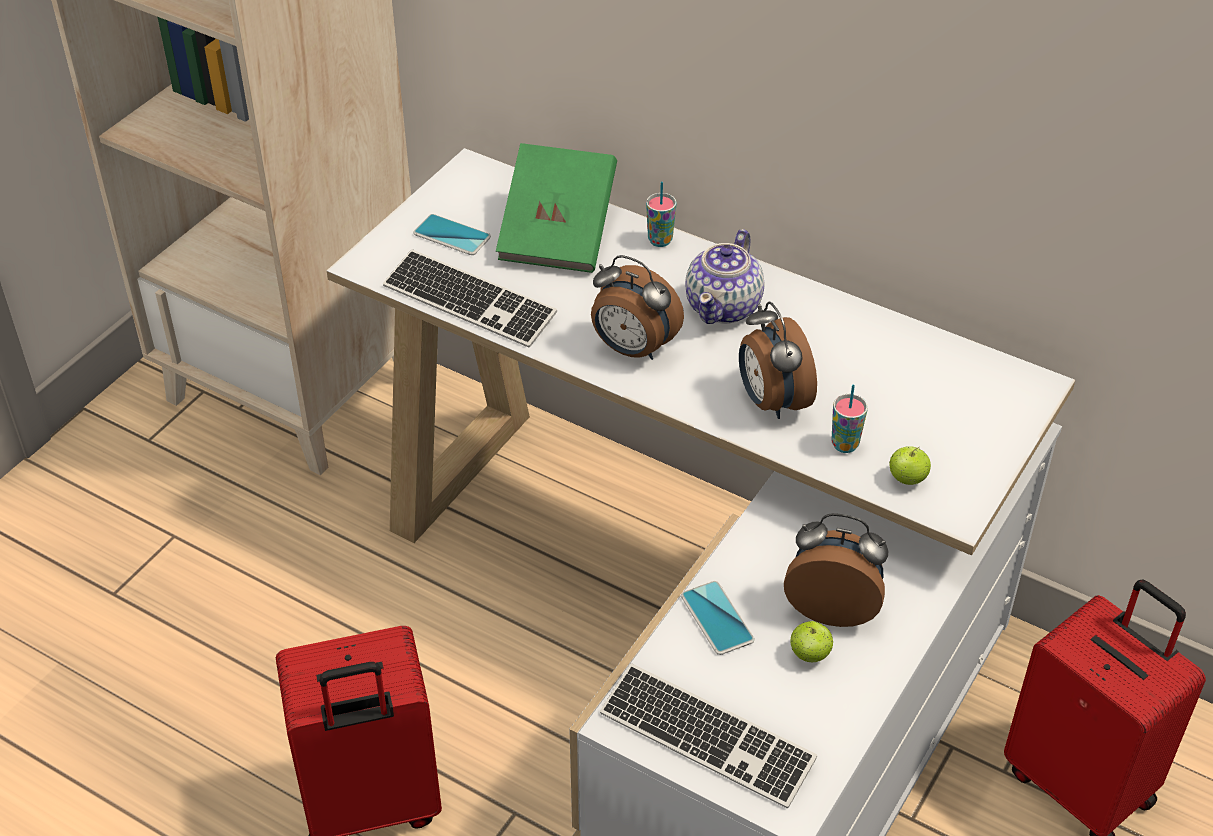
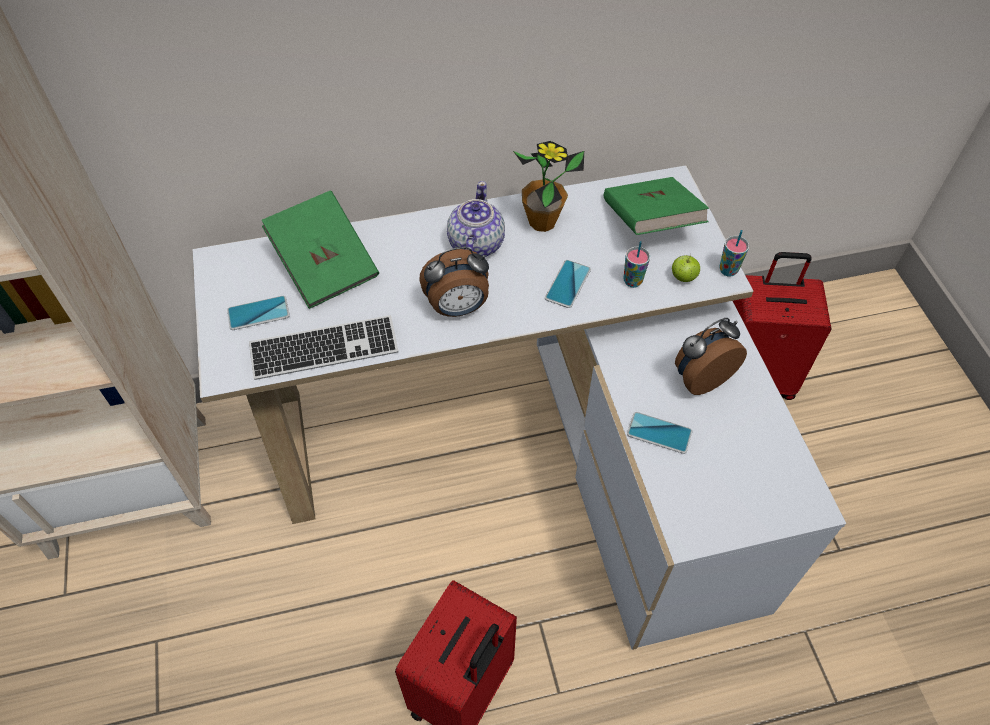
camera: 45 degrees left, 10 degrees up
(660, 240) = (390, 229): cup -> cup (728, 270)
(706, 738) = (735, 506): keyboard -> none
(724, 306) = (475, 245): teapot -> teapot turned 150 degrees counterclockwise
(771, 401) = (568, 284): alarm clock -> phone
(810, 655) = (723, 414): apple -> none
(823, 330) = (542, 222): none -> potted plant
(944, 406) = (650, 223): none -> green book

